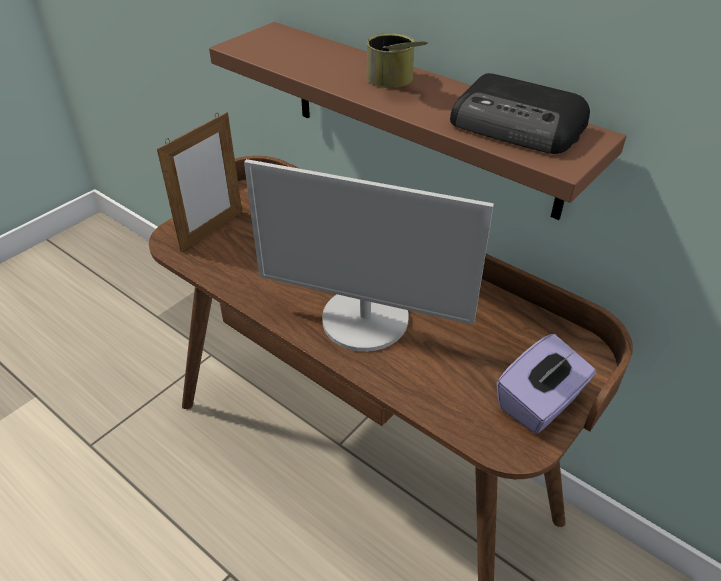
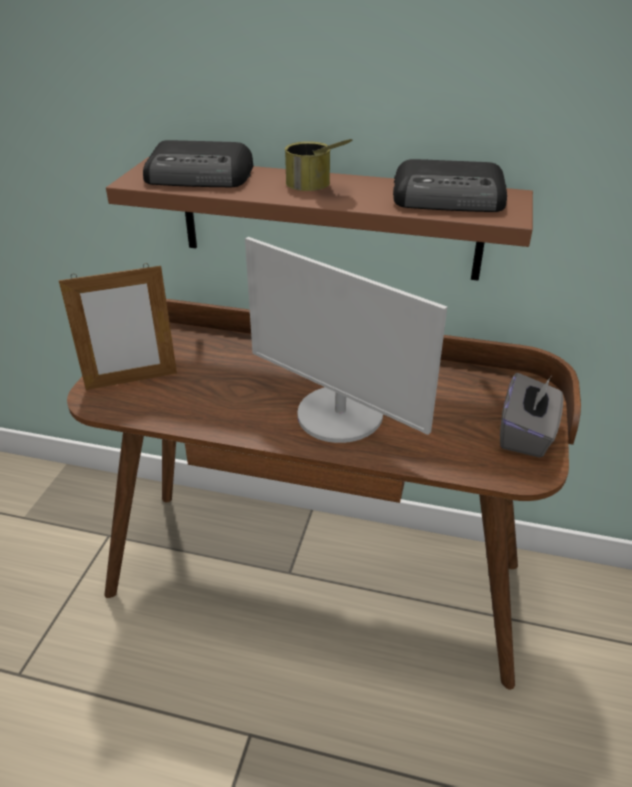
camera: 25 degrees left, 5 degrees down
(212, 230) = (132, 381): picture frame -> picture frame turned 60 degrees clockwise
(298, 51) = (200, 176): none -> radio
(365, 320) = (339, 415): monitor -> monitor turned 45 degrees clockwise
(540, 403) = (526, 434): purple tissue box -> grey tissue box

